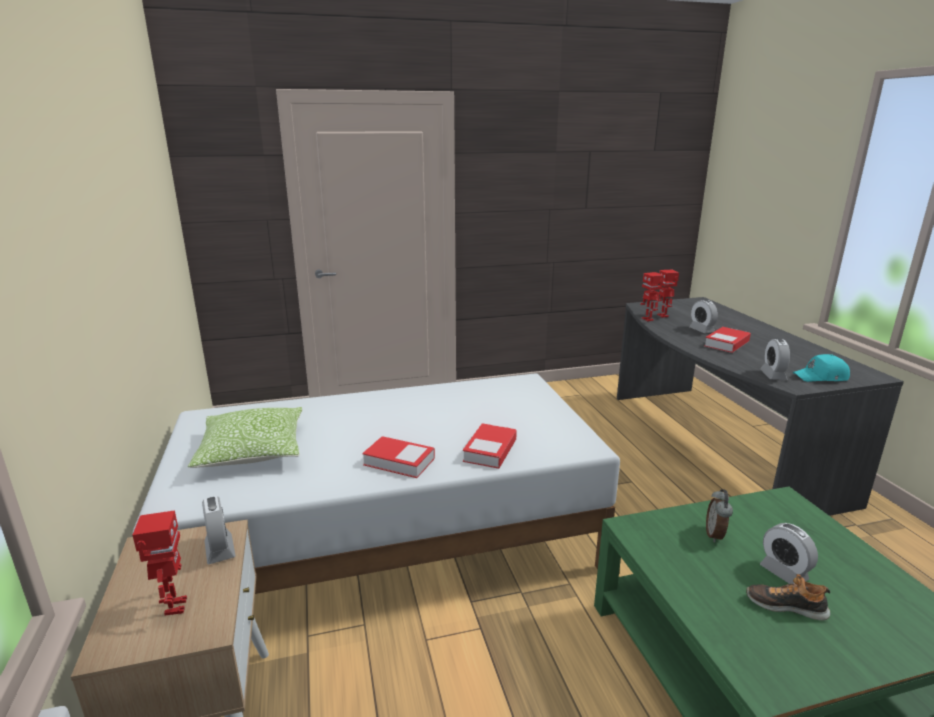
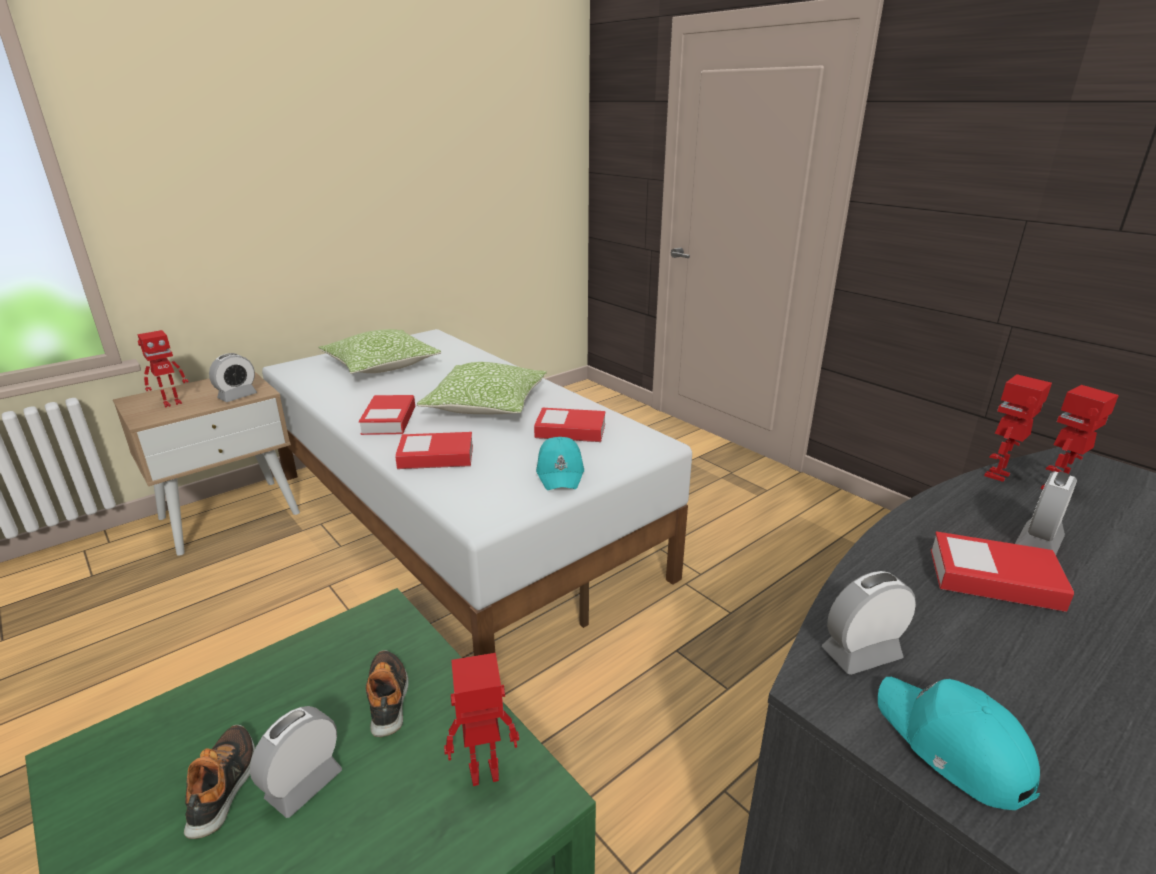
camera: 65 degrees right, 5 degrees up
(412, 418) = (486, 405): none -> pillow
(488, 399) = (570, 431): none -> book
(546, 413) = (561, 472): none -> turquoise cap
(715, 535) = (388, 698): alarm clock -> shoe
(774, 512) = (485, 774): none -> toy robot

